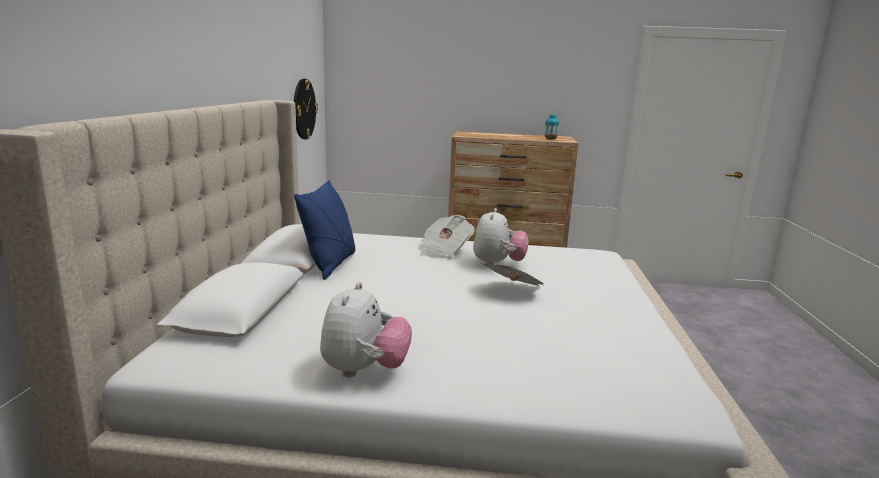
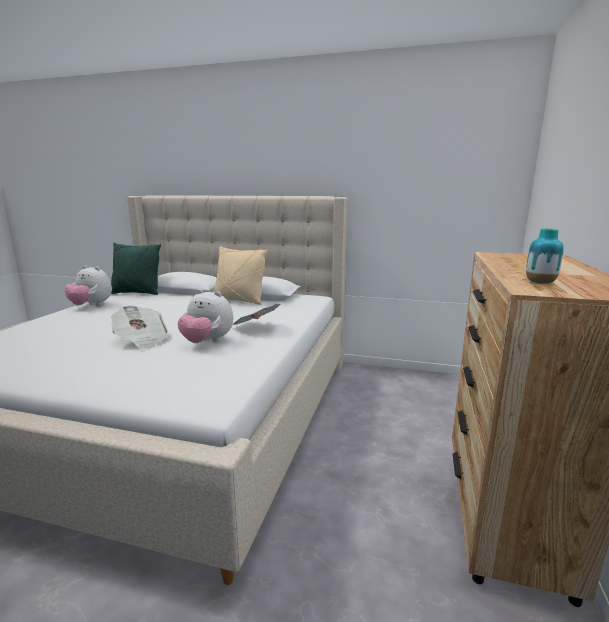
camera: 100 degrees right, 0 degrees up
(254, 350) = (136, 293): none -> green pillow
(303, 109) = (447, 211): wall clock -> none
(330, 265) = (239, 301): blue pillow -> beige pillow

